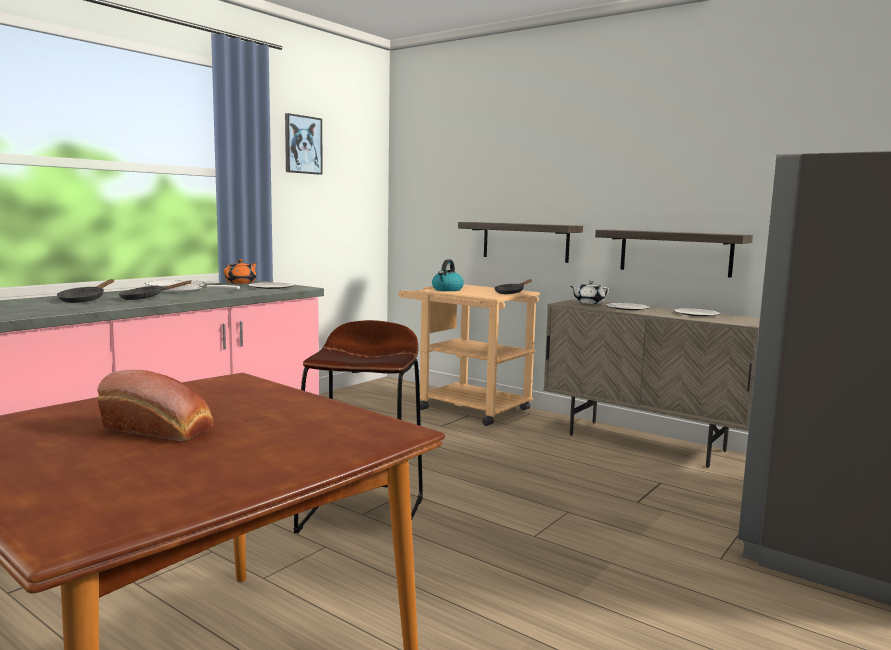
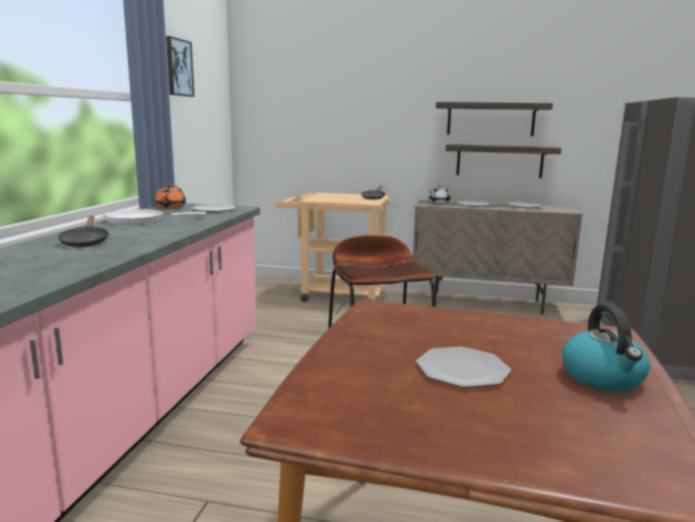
camera: 25 degrees left, 5 degrees up
(146, 298) = (142, 233): black frying pan -> none
(161, 430) = (462, 369): bread -> plate
(447, 290) = (321, 198): kettle -> kettle (603, 378)
(525, 241) = (372, 154): shelf -> shelf (490, 119)

